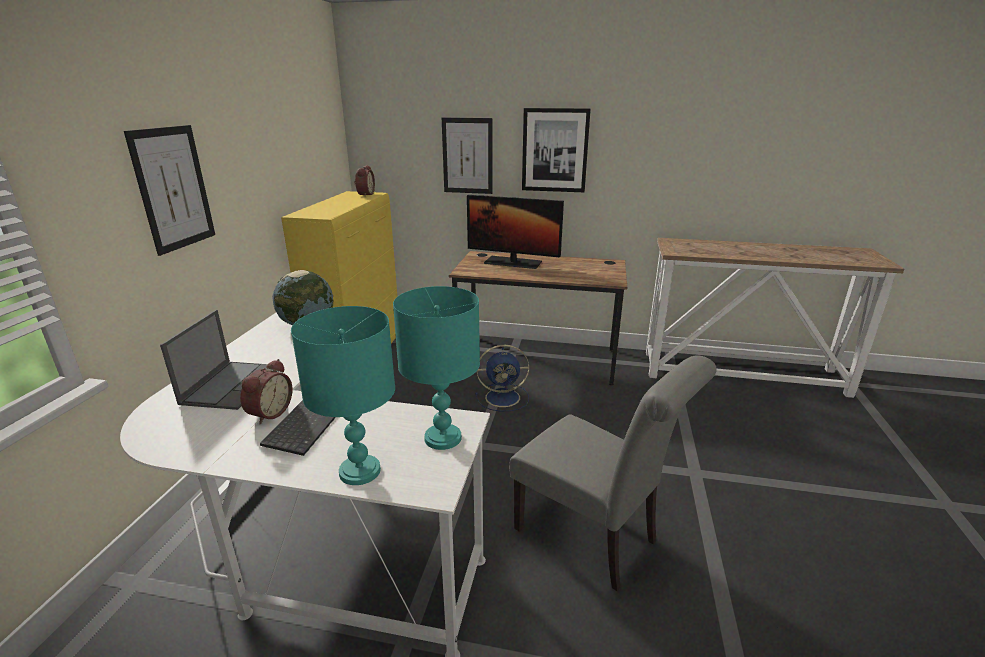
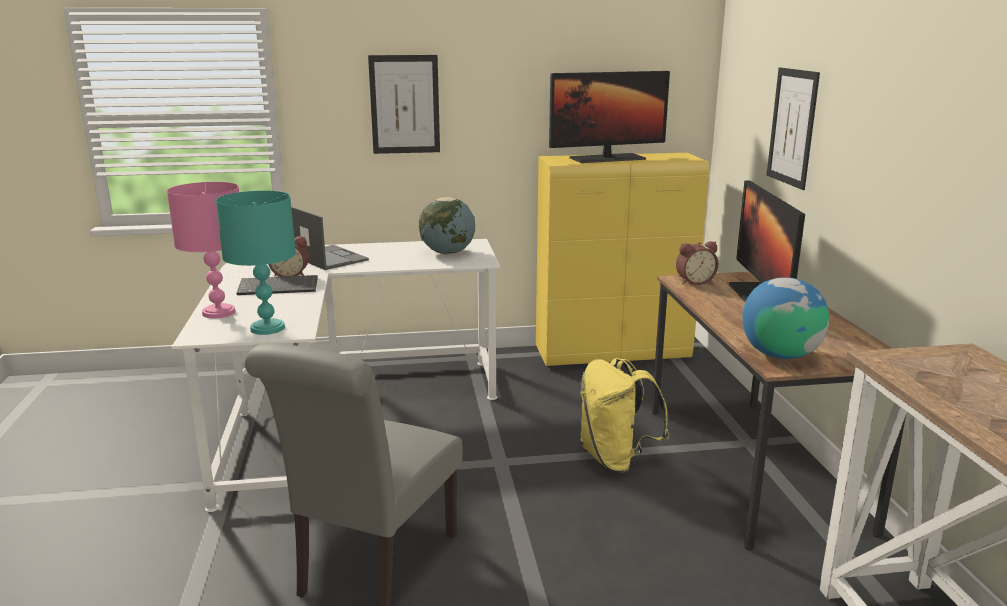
camera: 70 degrees right, 5 degrees down
(232, 384) = (328, 258): laptop -> laptop turned 120 degrees counterclockwise
(333, 205) = (607, 158): none -> monitor
(360, 470) = (219, 312): turquoise table lamp -> pink table lamp
(364, 194) = (679, 158): alarm clock -> alarm clock (694, 281)
(504, 397) = (616, 459): blue fan -> yellow backpack
(555, 150) = (872, 134): picture -> none
(599, 278) = (780, 355): none -> globe

